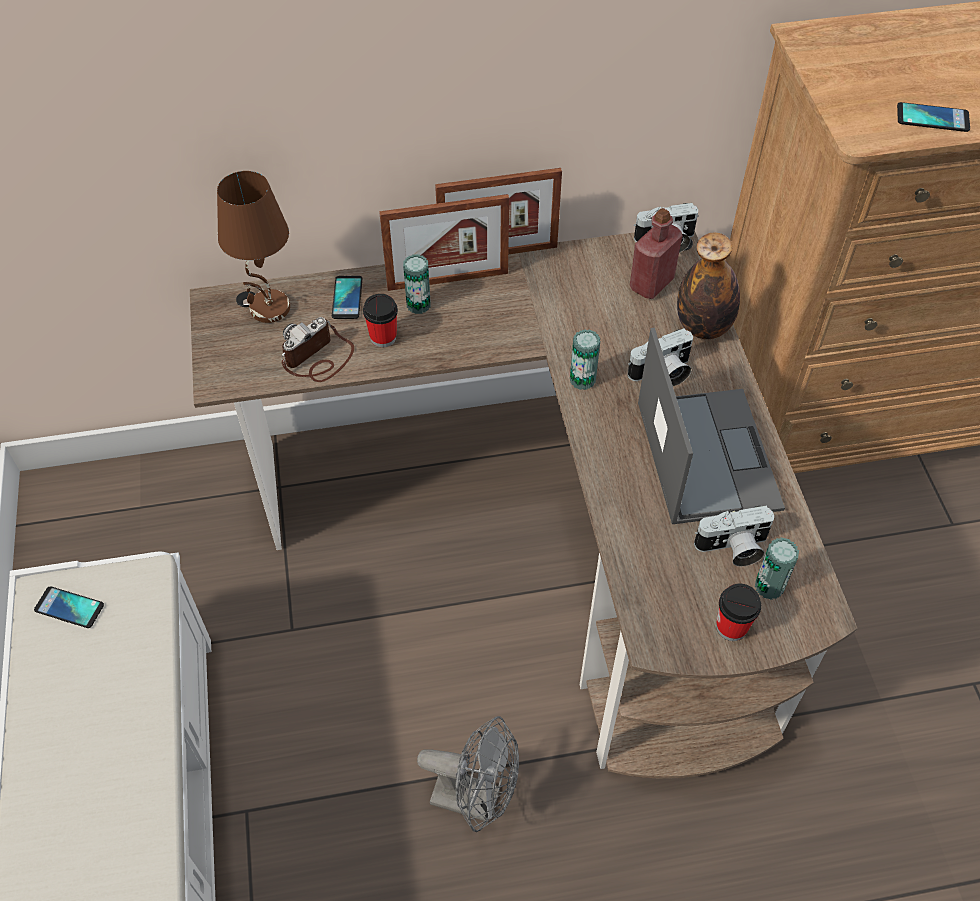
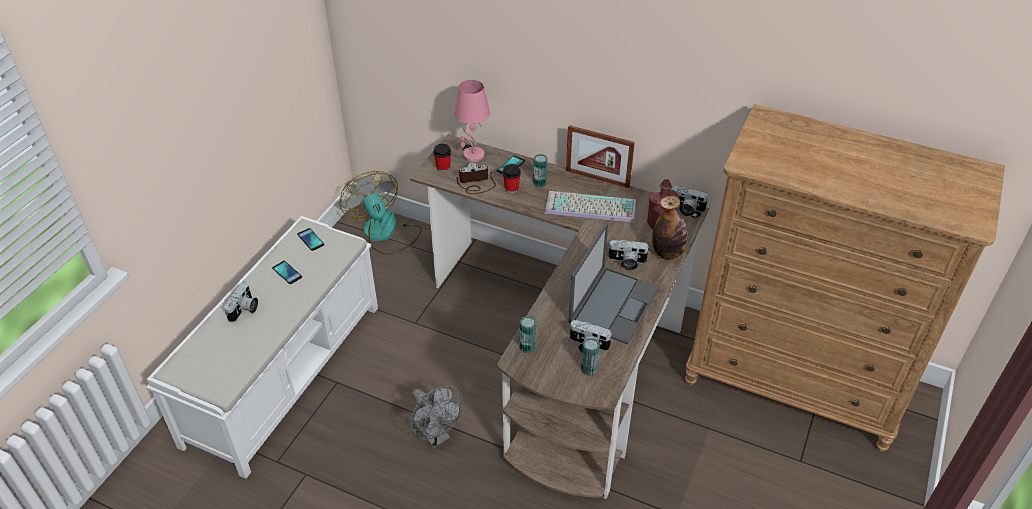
camera: 35 degrees right, 10 degrees down
(56, 821) = (244, 310): none -> camera
(118, 502) = (385, 233): none -> fan
(269, 309) = (473, 155): brown table lamp -> pink table lamp
(447, 280) = (563, 179): picture frame -> none
(531, 311) = (589, 208): none -> keyboard
(582, 380) = (585, 247): can -> can (527, 347)
(731, 627) = (555, 374): cup -> cup (443, 168)
(932, 118) = (787, 172): phone -> phone (287, 273)

